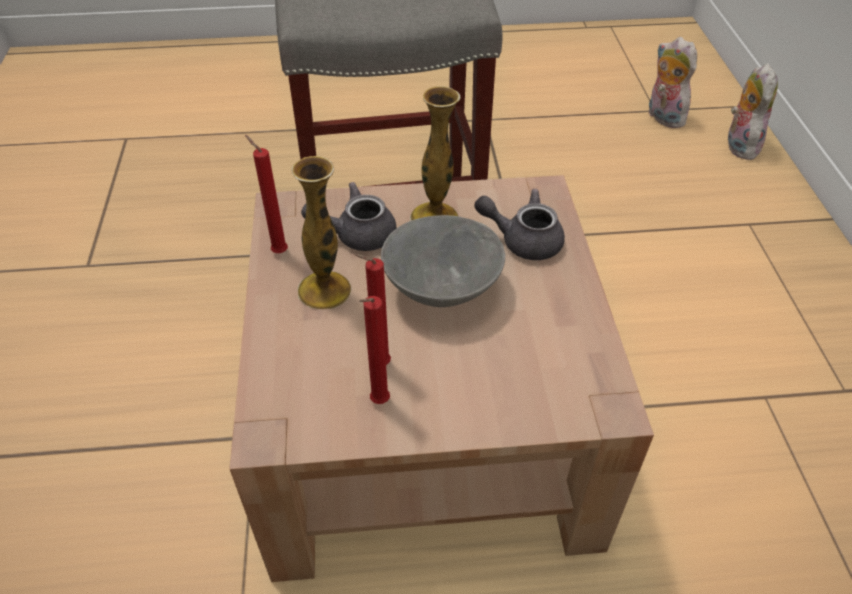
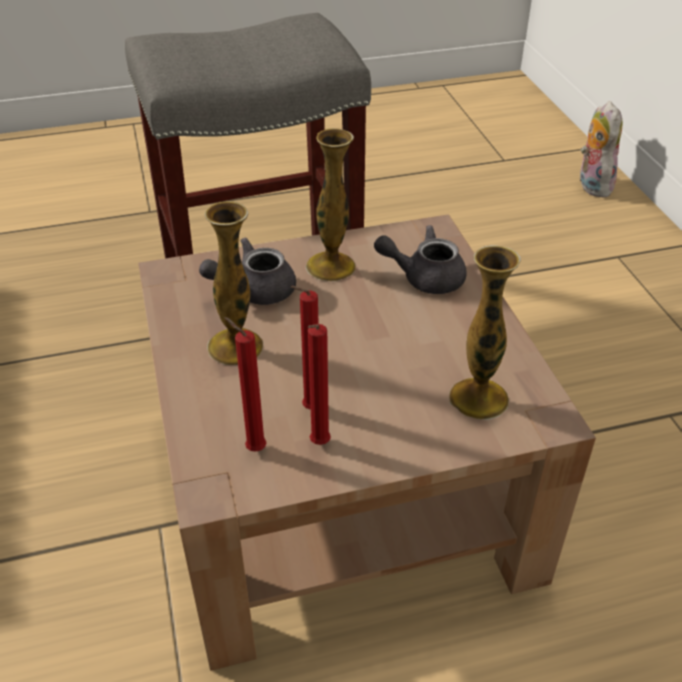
camera: 10 degrees left, 5 degrees down
(278, 251) = (176, 315): red candle -> red candle (253, 448)
(443, 289) = (357, 332): grey bowl -> none
(545, 376) = (479, 398): none -> vase
(662, 117) = (512, 166): plush toy -> none

